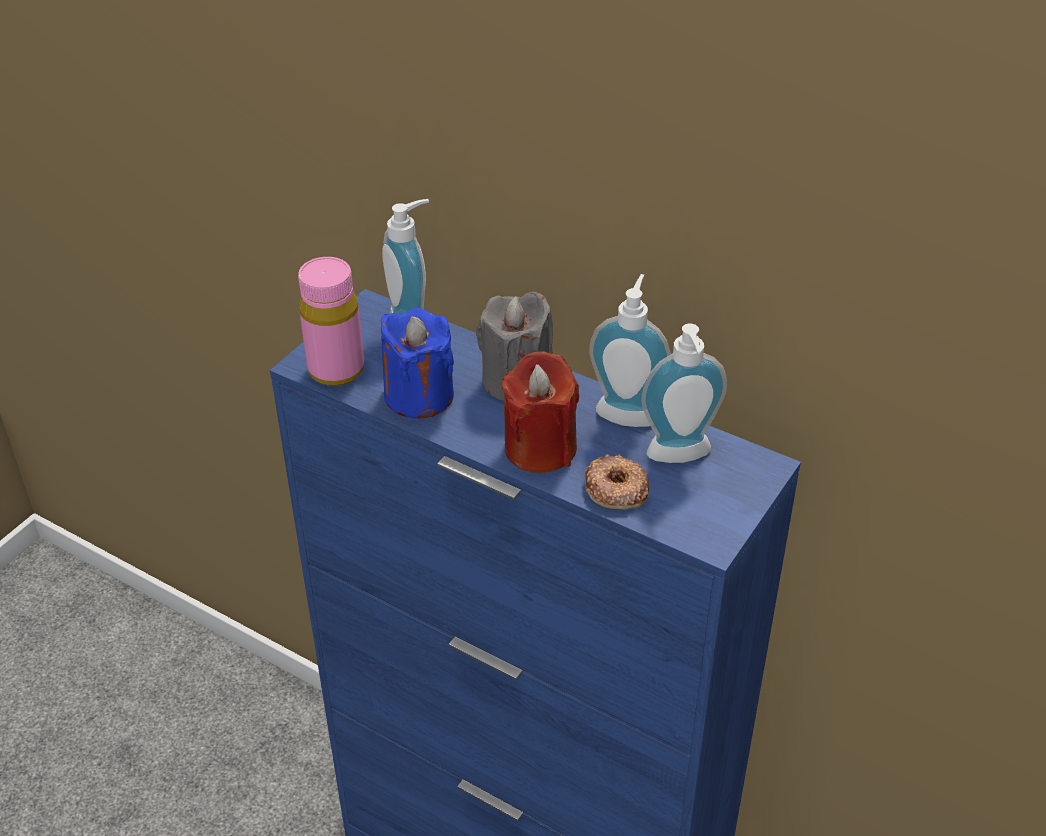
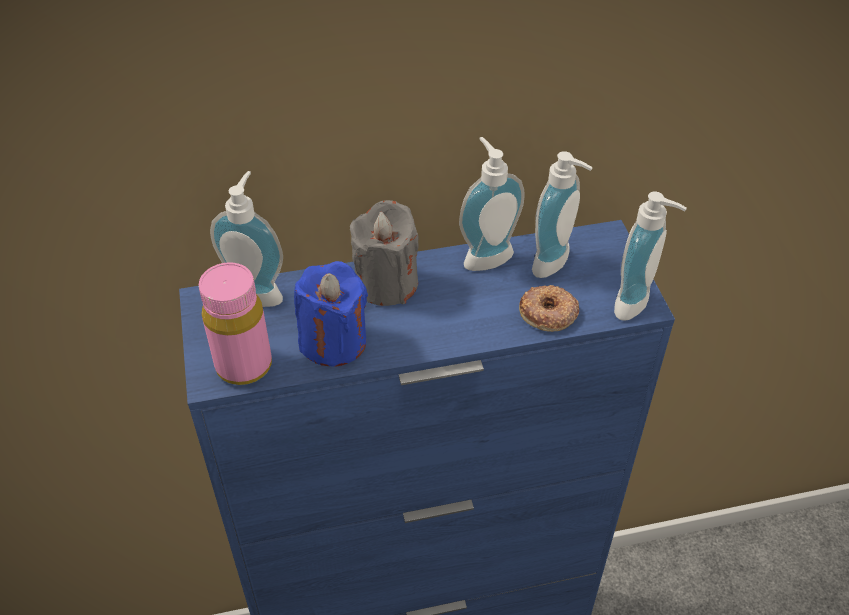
camera: 45 degrees left, 5 degrees up
(540, 448) = (466, 320): red candle -> none
(706, 536) = (638, 305): none -> soap dispenser

